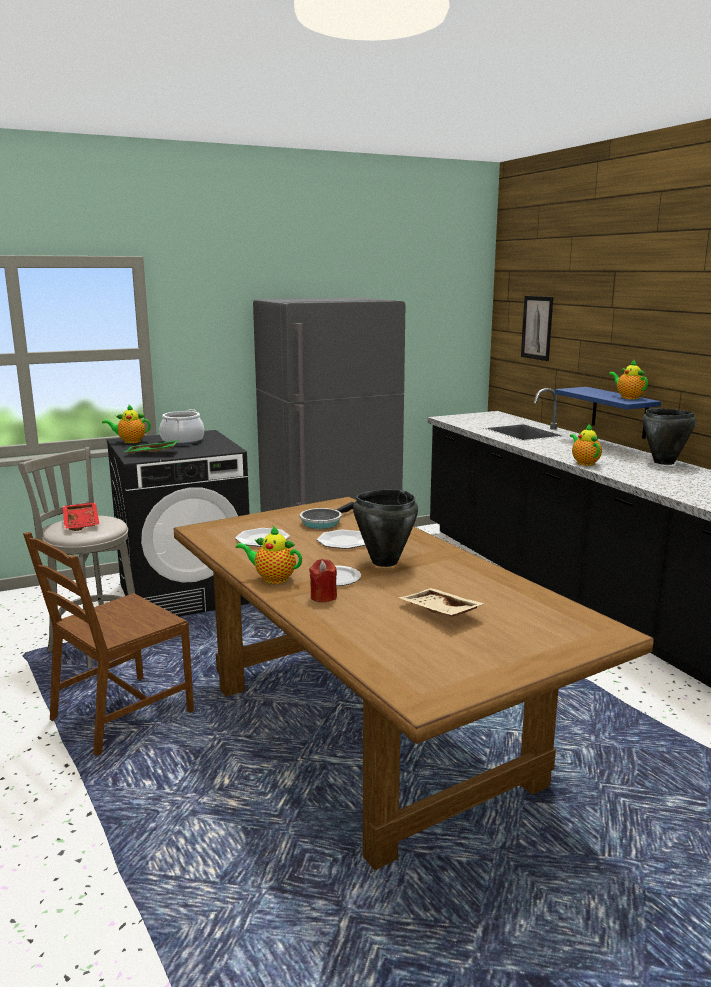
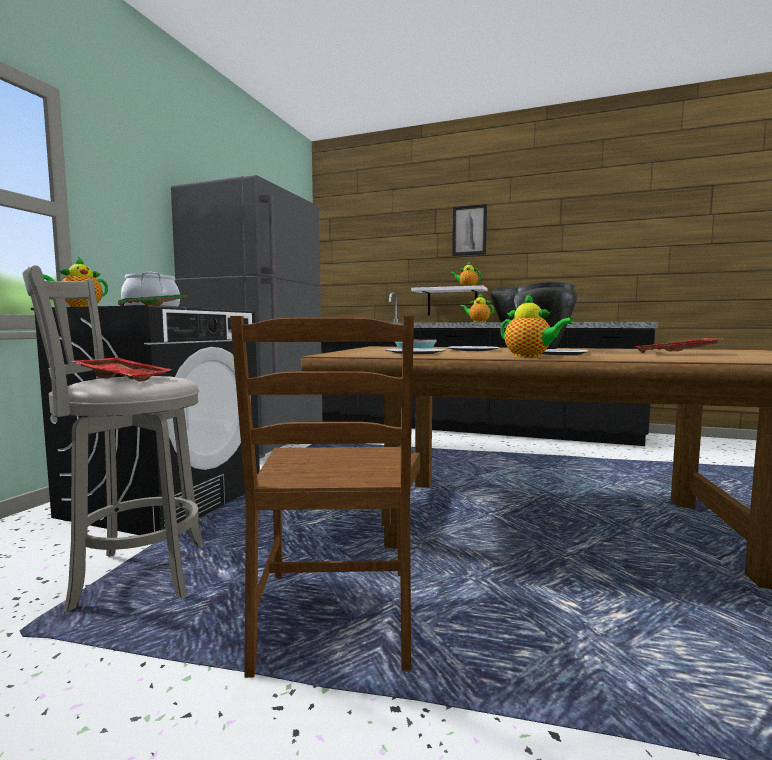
camera: 45 degrees left, 10 degrees down
(272, 578) = (530, 357): teapot -> teapot turned 105 degrees counterclockwise
(323, 597) = (603, 356): red candle -> none
(438, 612) = (676, 353): beige tray -> red tray
(537, 327) = (365, 255): picture -> picture (469, 230)
(619, 412) = (452, 302): blue shelf -> white shelf

